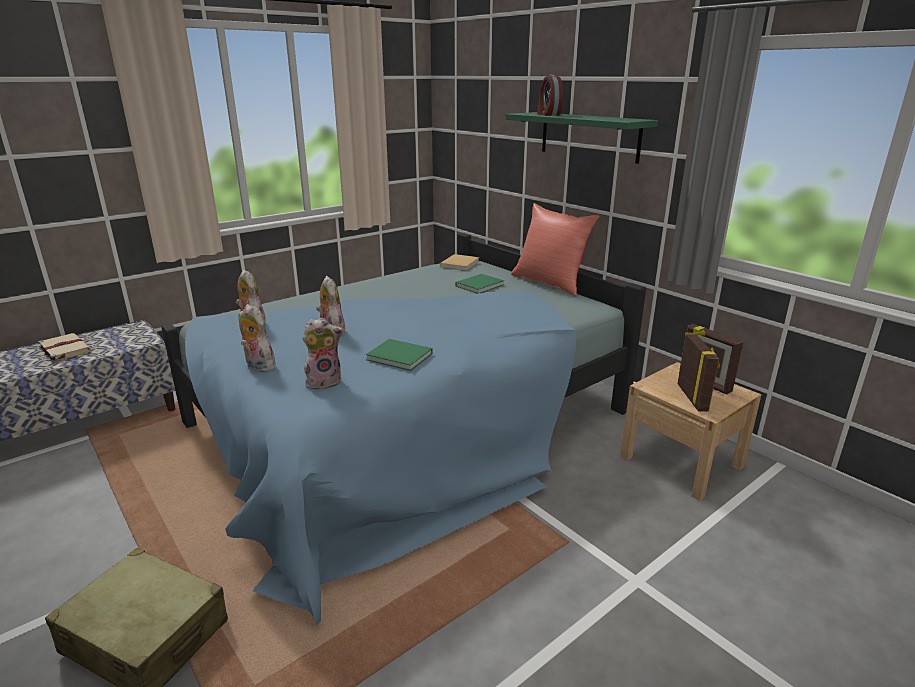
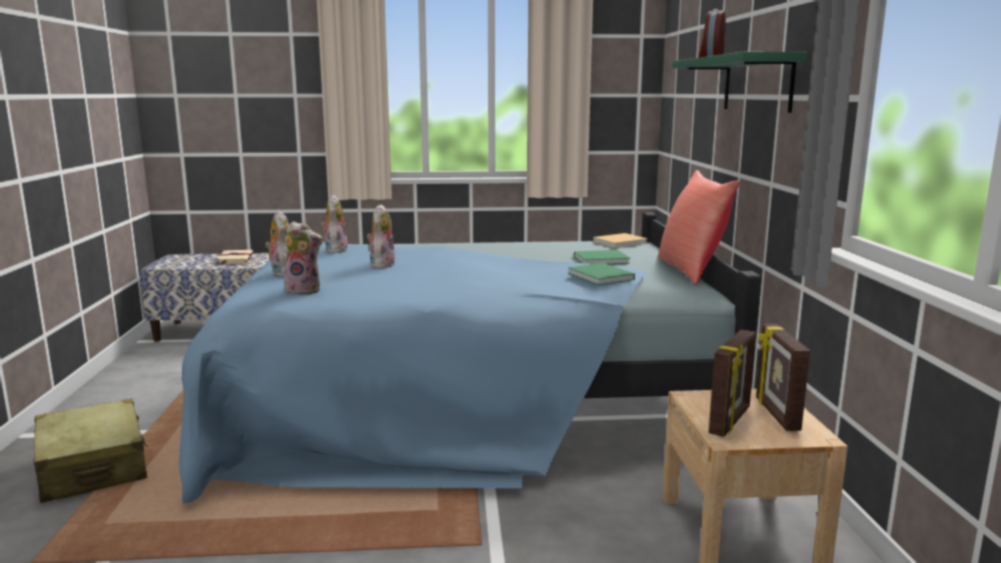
camera: 35 degrees right, 10 degrees down
(401, 357) = (397, 288): green book -> green book (601, 277)

